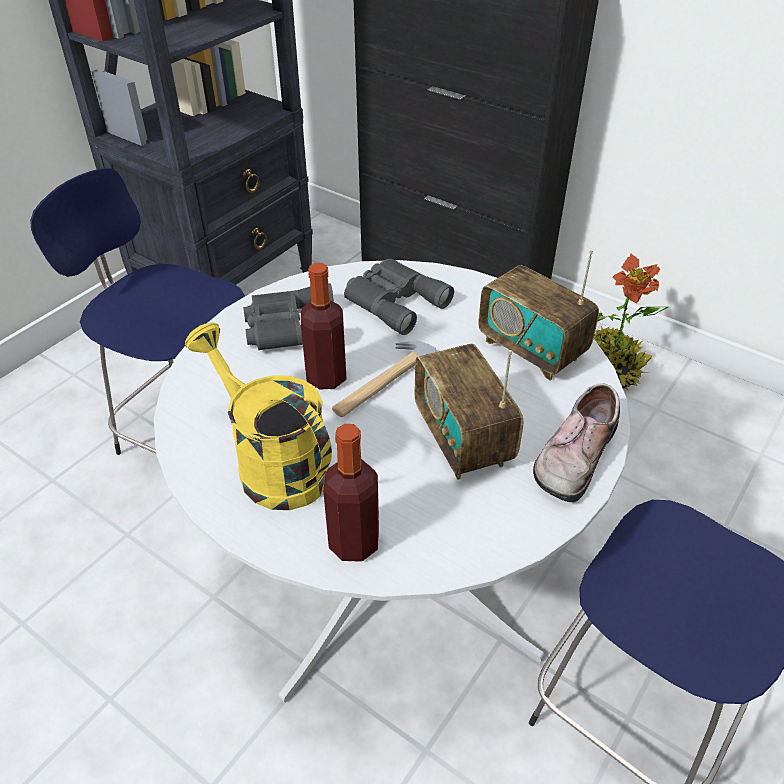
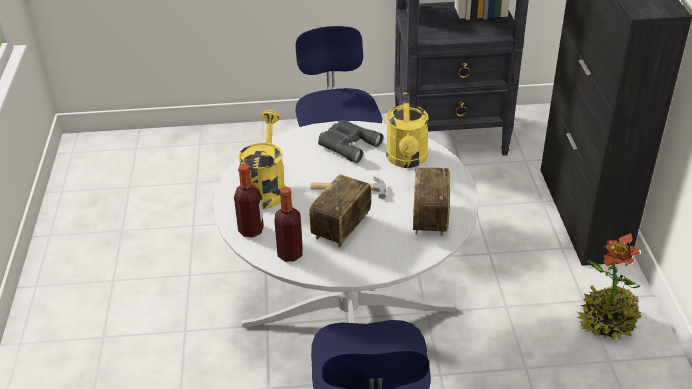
camera: 50 degrees right, 5 degrees down
(326, 377) = (330, 172): bottle -> bottle (290, 254)
(393, 300) = (407, 160): grey binoculars -> yellow watering can
(573, 454) = (373, 263): shoe -> none

